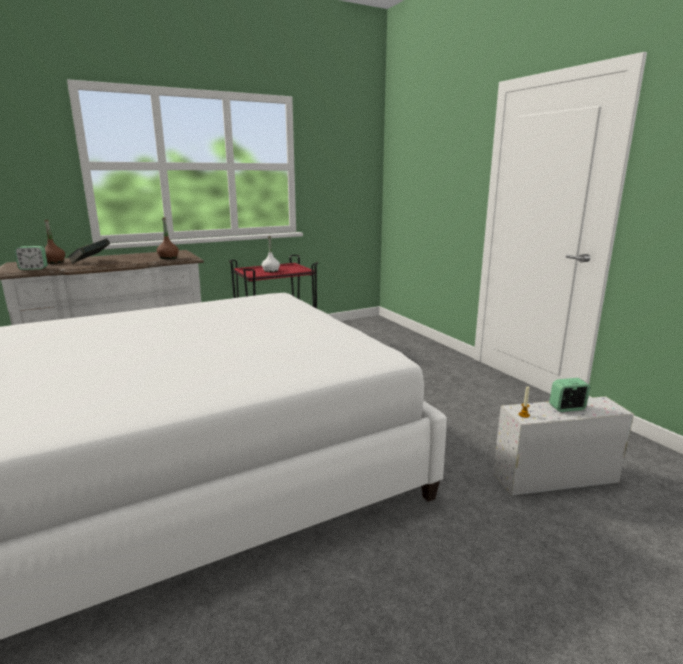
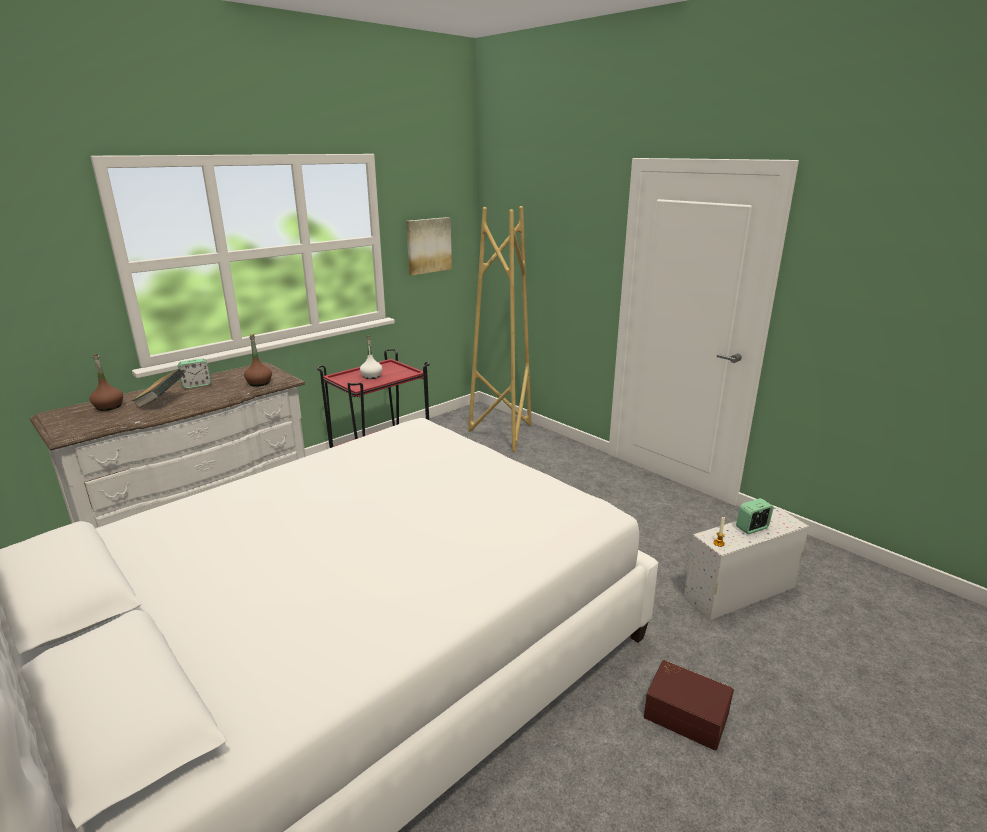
camera: 15 degrees left, 5 degrees up
(33, 268) = (95, 424): alarm clock -> alarm clock (197, 385)
(337, 176) = (428, 245): none -> picture
(387, 338) = (504, 436): none -> yellow clothes rack
(448, 570) = (686, 713): none -> brown storage box

